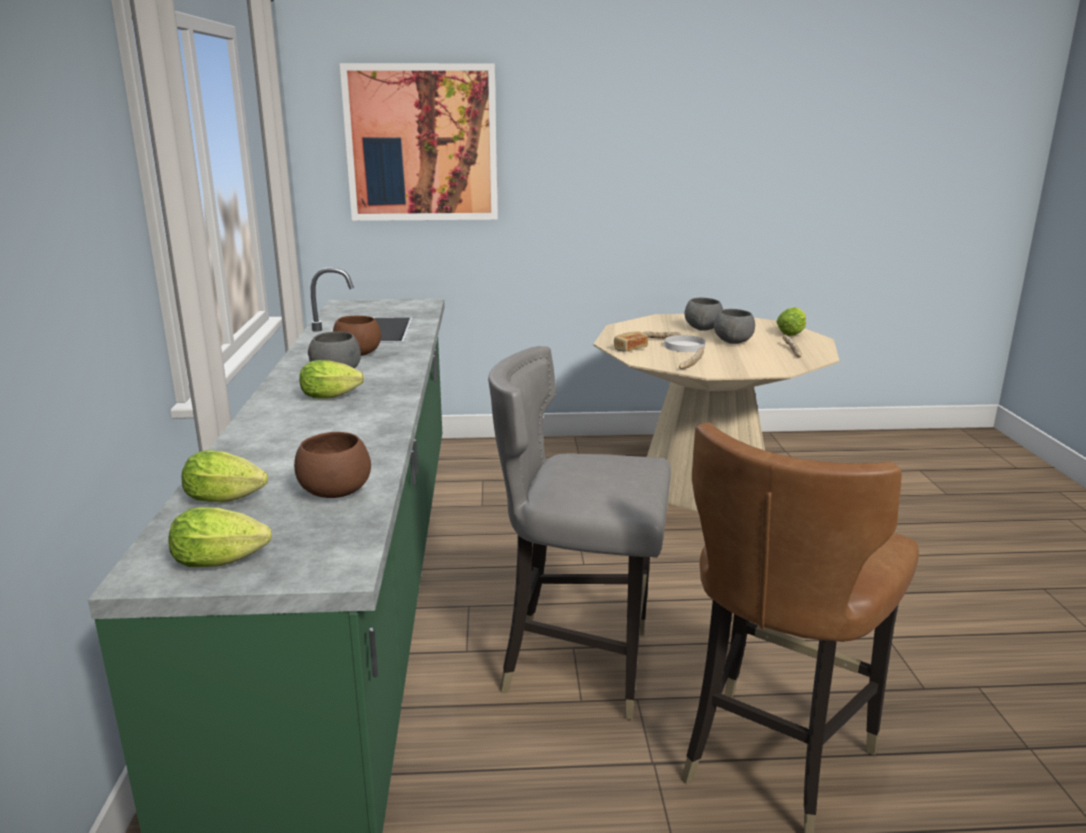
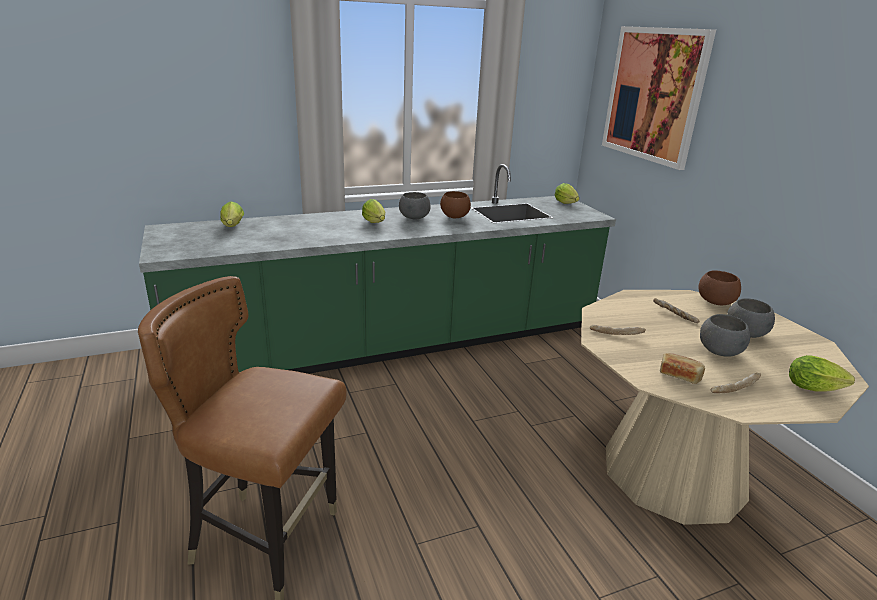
camera: 70 degrees right, 5 degrees up
(225, 562) = (171, 237): lettuce -> lettuce (566, 204)
(335, 493) = (241, 242): brown bowl -> brown bowl (715, 302)
(580, 665) = (348, 438): grey chair -> none
(629, 349) = (627, 304): bread -> bread (679, 375)
(684, 346) = (669, 328): white plate -> none

